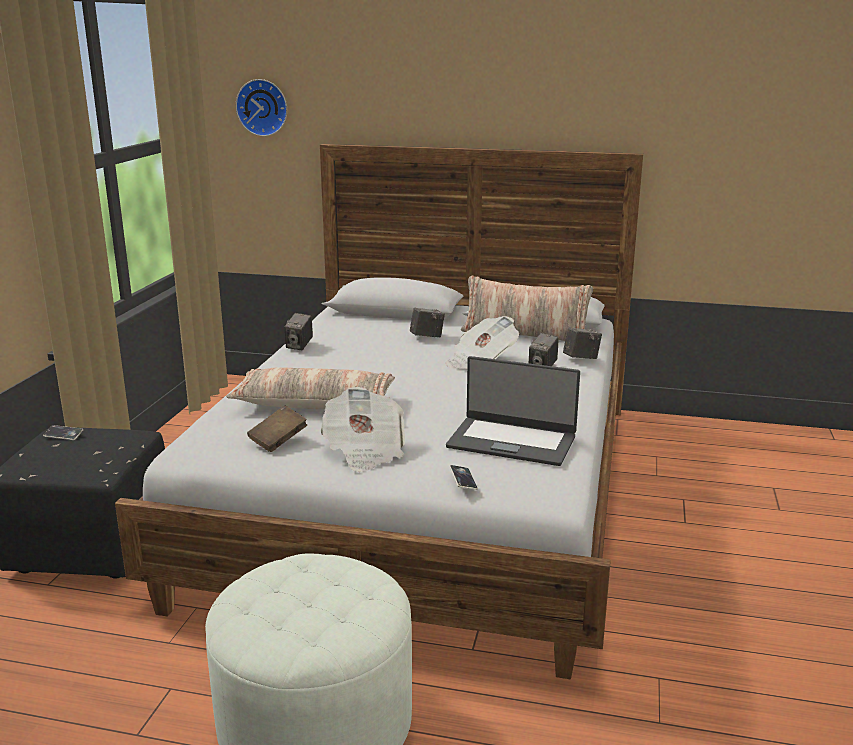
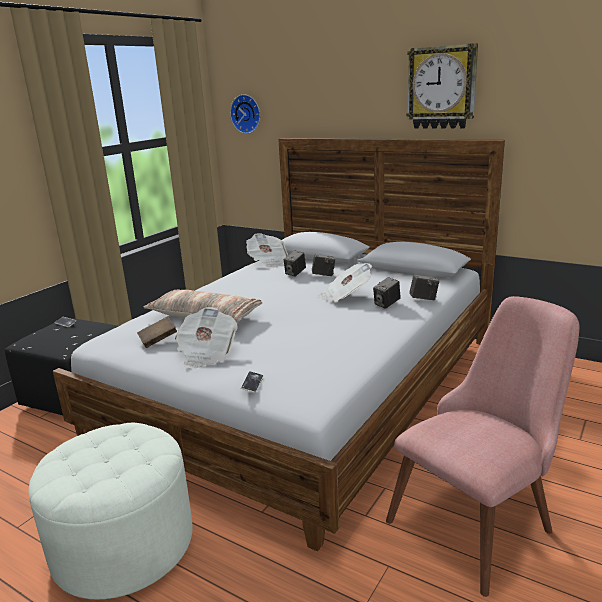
camera: 20 degrees right, 0 degrees up
(299, 346) = (233, 276): camera -> camera (295, 273)
(331, 323) = (268, 262): none -> newspaper
(512, 441) = (315, 358): laptop -> none
(525, 334) = (396, 278): pillow -> none
(560, 85) = (442, 88): none -> wall clock
(725, 608) = (480, 516): none -> pink chair

